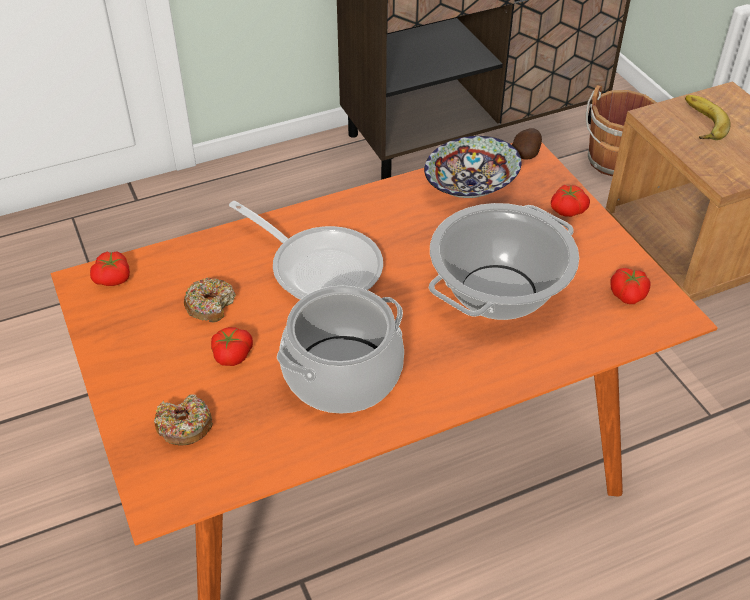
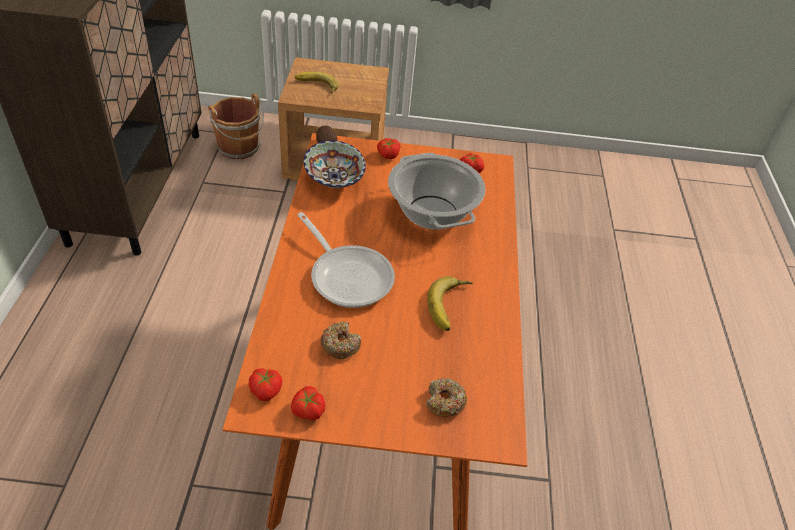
camera: 65 degrees left, 0 degrees up
(231, 355) = (396, 352): tomato -> tomato (307, 410)
(319, 267) = (348, 275): frying pan -> frying pan turned 75 degrees clockwise
(342, 375) = (451, 306): cooking pot -> banana

